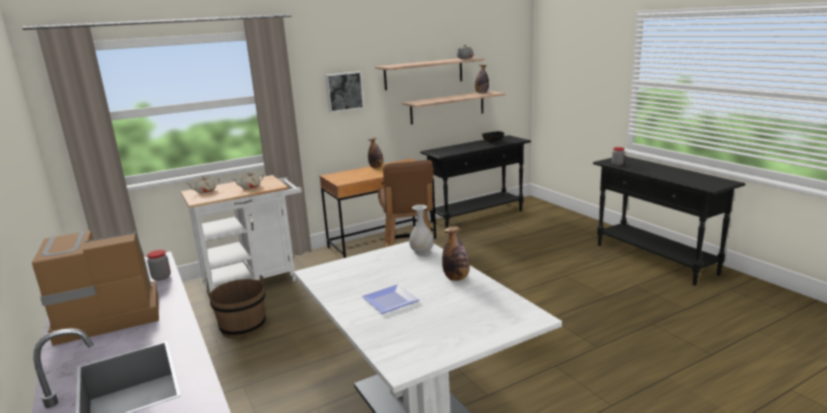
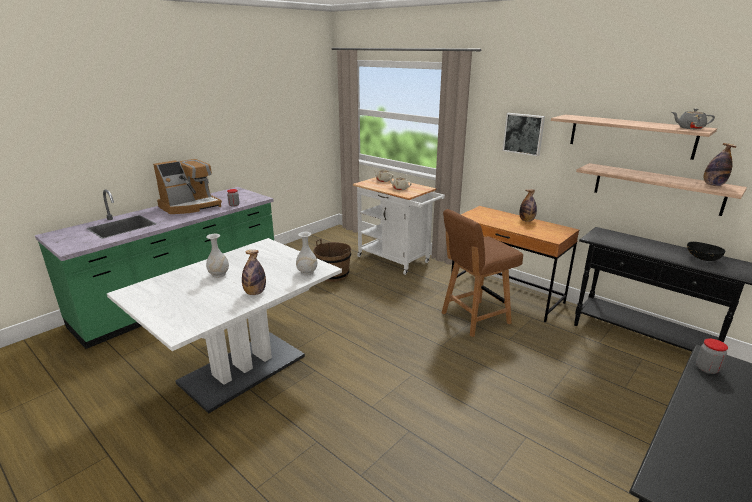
camera: 70 degrees right, 5 degrees up
(107, 314) = (190, 206): coffee machine -> coffee machine turned 90 degrees clockwise
(391, 300) = (219, 274): plate -> white vase

